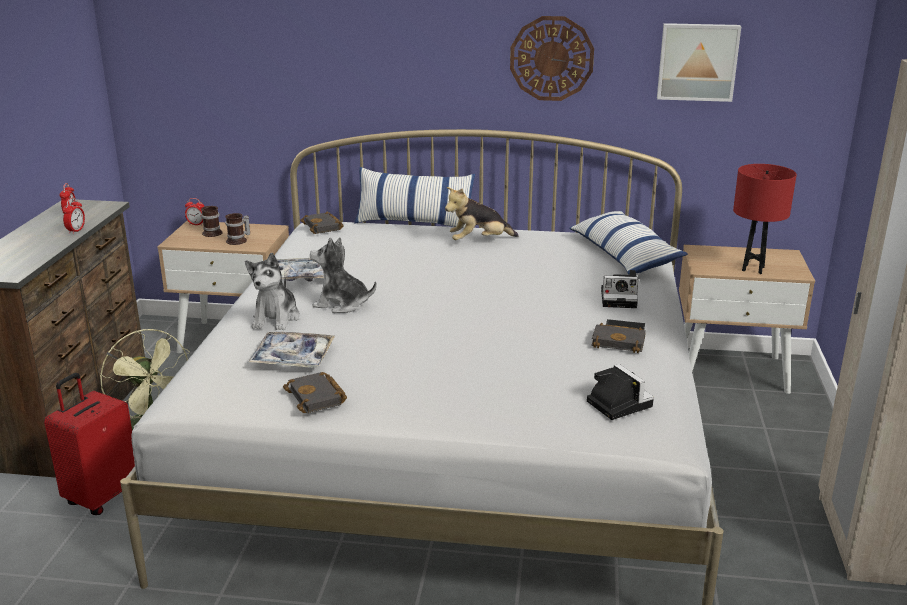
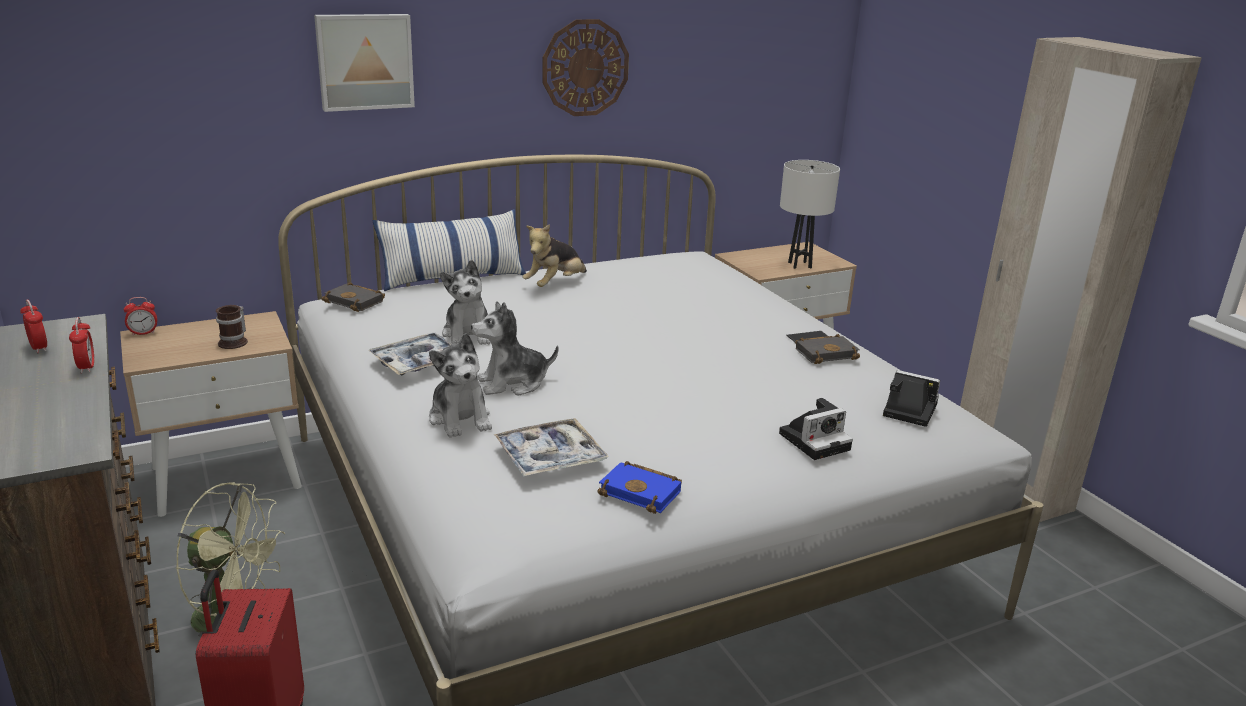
camera: 35 degrees left, 0 degrees up
(212, 232) = (181, 339): mug -> none
(318, 397) = (643, 492): black book -> blue book
(362, 264) = (468, 334): none -> plush toy
(620, 298) = (766, 312): camera -> camera (816, 440)
(623, 255) = (707, 271): pillow -> none
(697, 61) = (722, 62): picture -> picture (364, 61)
(753, 269) = (799, 265): red table lamp -> white table lamp

